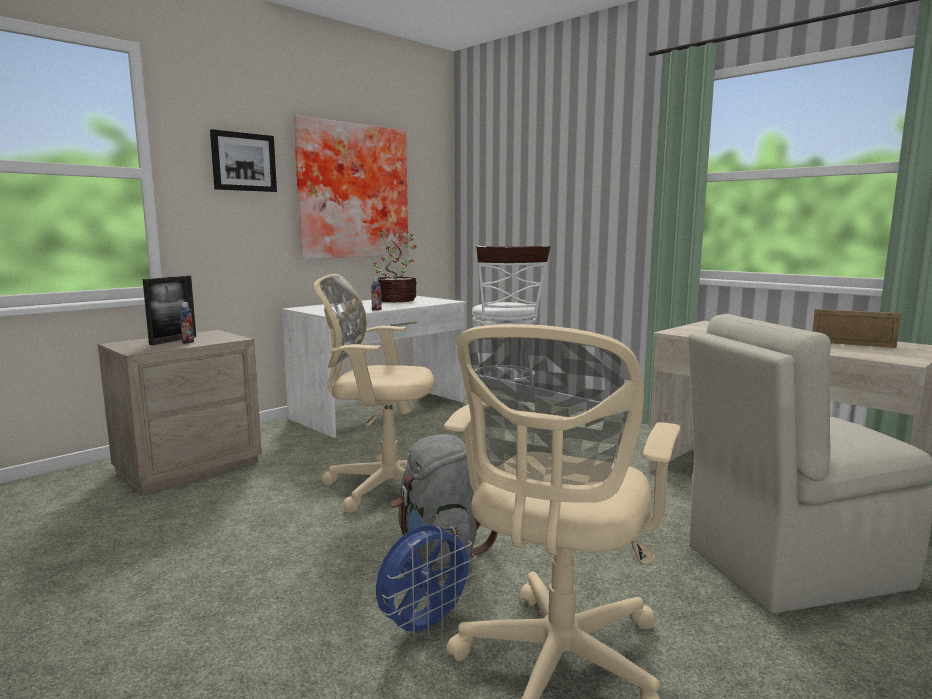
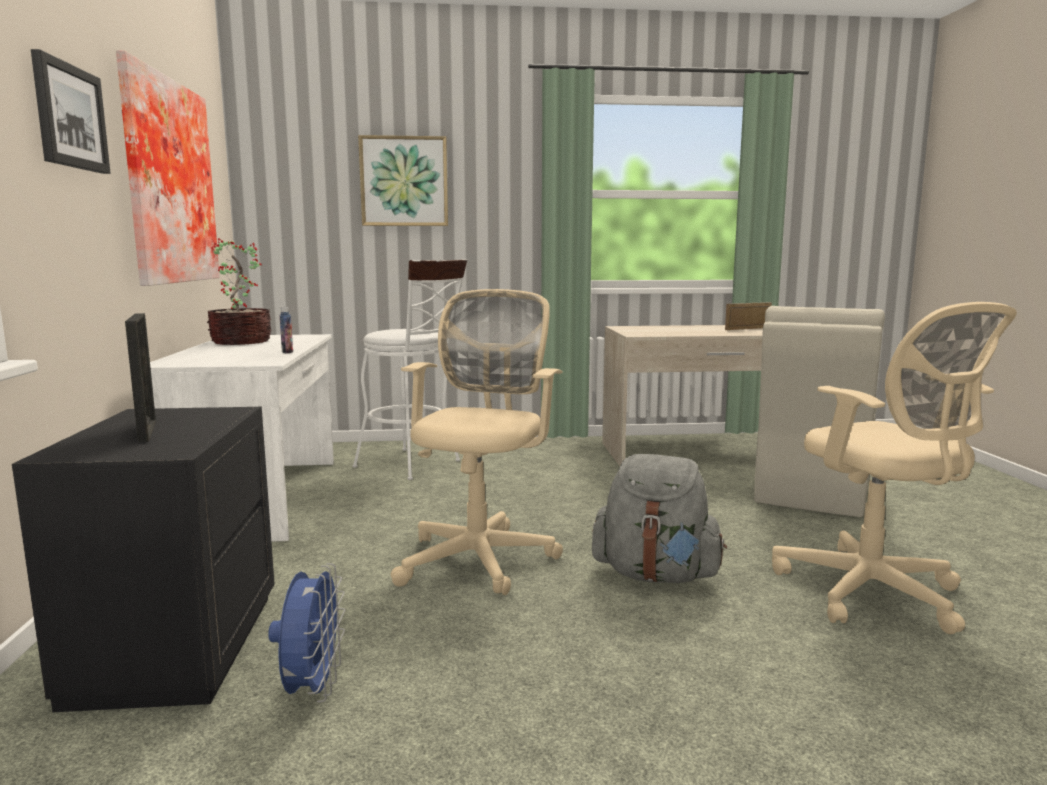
camera: 50 degrees left, 0 degrees up
(188, 342) = (187, 427): bottle -> none
(188, 466) = (174, 647): beige nightstand -> black nightstand
(383, 487) = (480, 557): beige office chair -> beige office chair turned 150 degrees clockwise
(424, 627) = (781, 621): blue fan -> blue fan (313, 689)
(555, 176) = (404, 181): none -> picture

